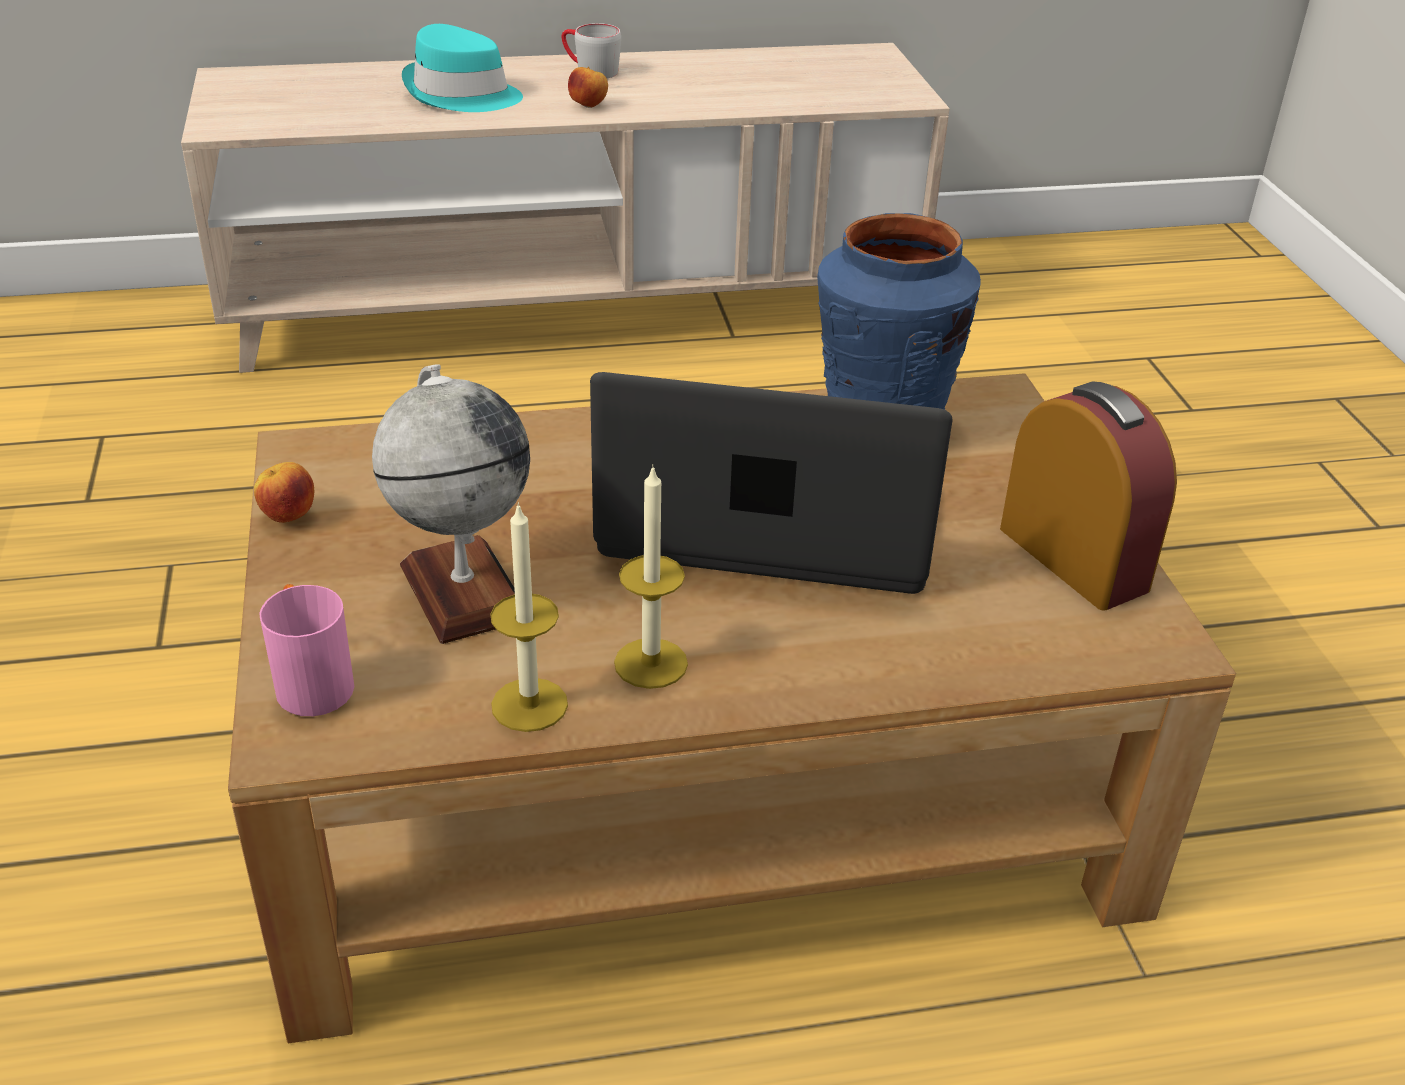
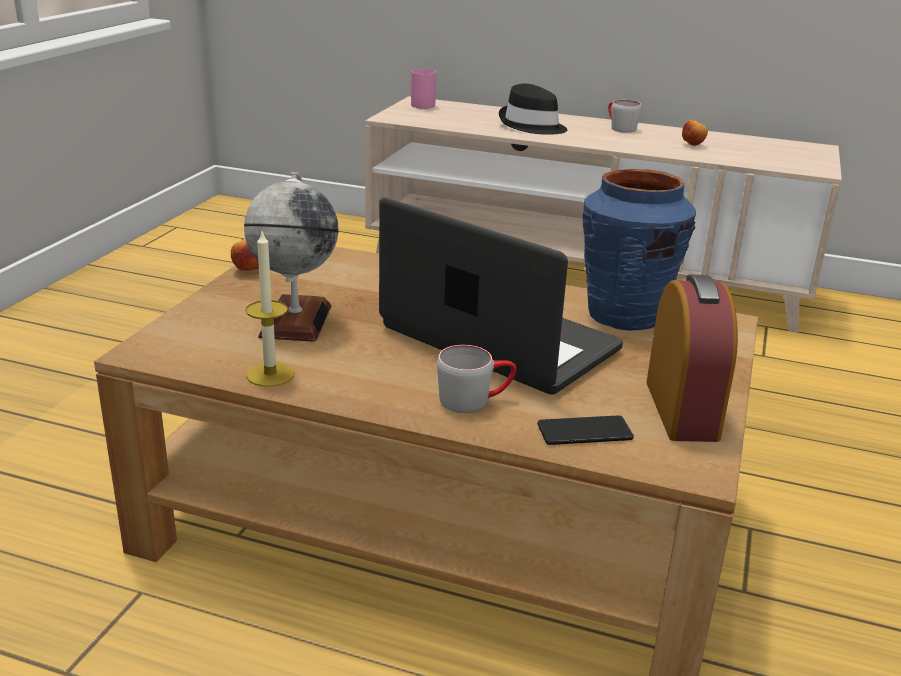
camera: 30 degrees right, 10 degrees down
(311, 681) = (179, 333): pink mug -> pink mug (423, 104)
(461, 95) = (532, 126): turquoise hat -> black hat
(589, 106) = (600, 141): apple -> apple (693, 145)
(651, 663) = (355, 378): candle -> none
(835, 638) = (475, 400): none -> grey mug
(1004, 637) = (584, 432): none -> phone

